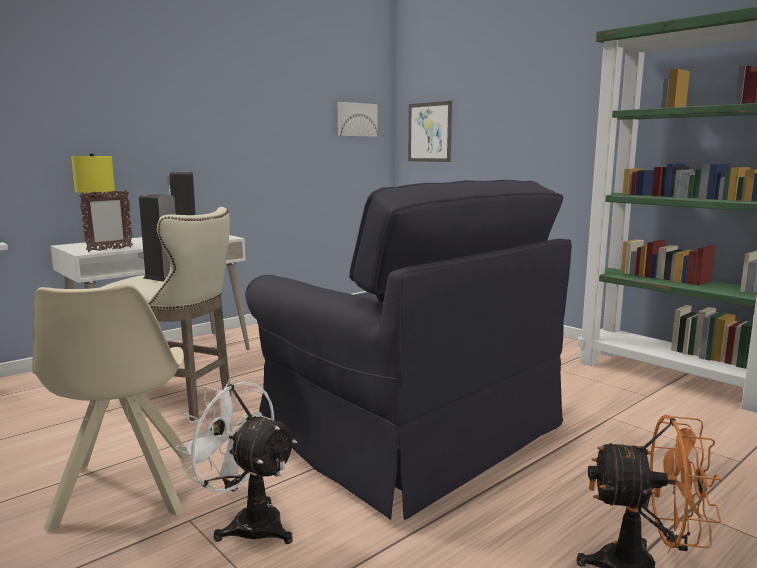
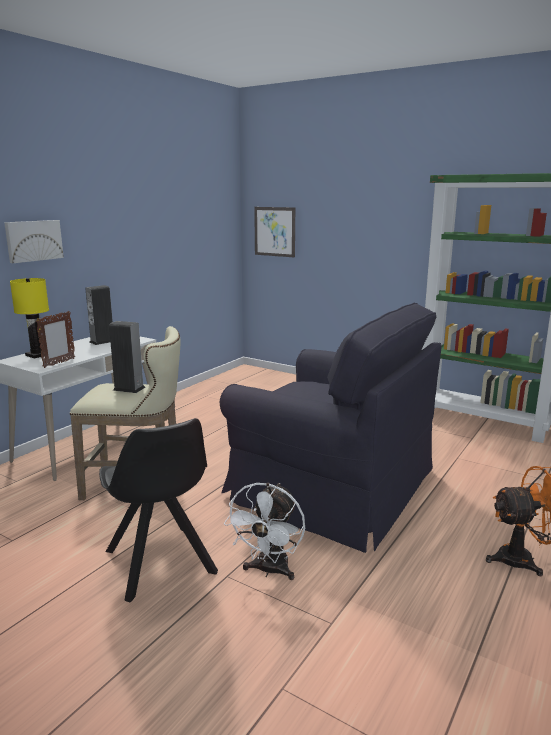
camera: 15 degrees left, 5 degrees up
(123, 492) = (161, 564): beige chair -> black chair
(247, 523) = (269, 571): white fan -> white fan turned 90 degrees counterclockwise
(356, 119) = (214, 222): picture -> picture (33, 240)

